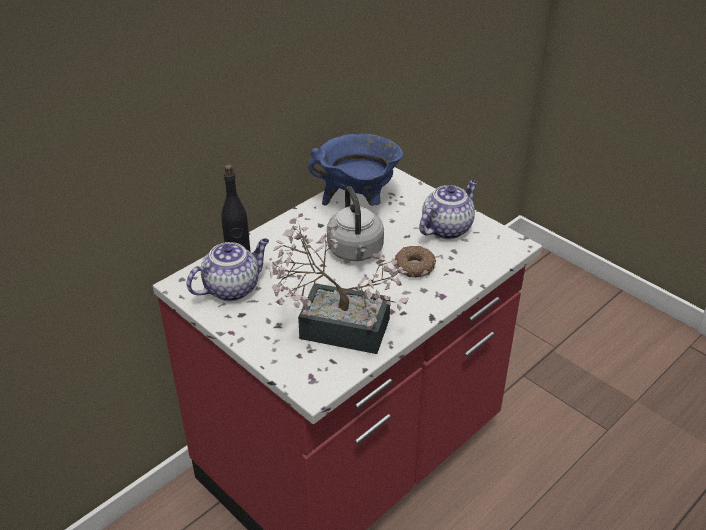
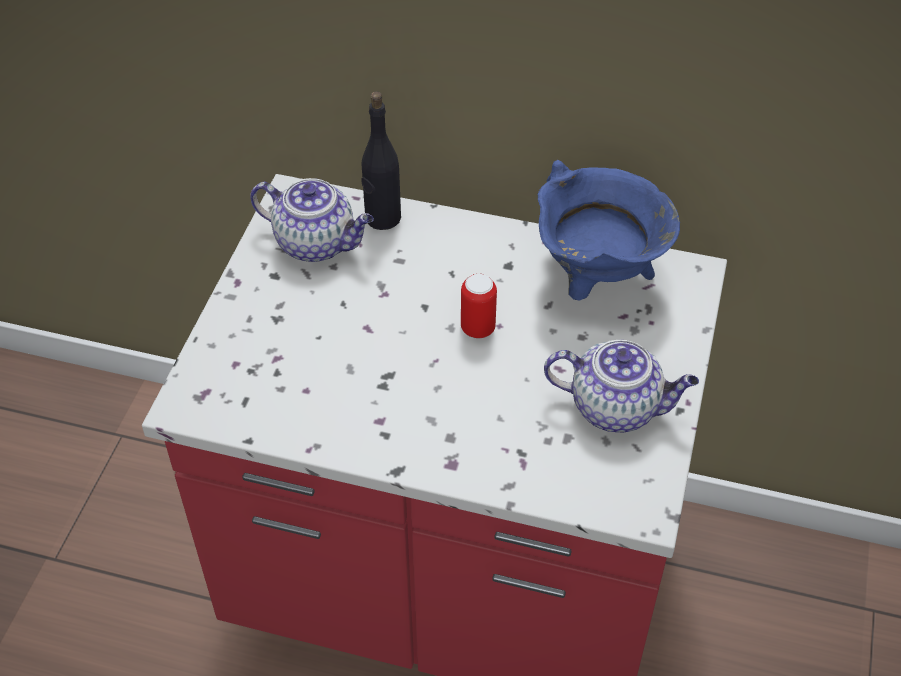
camera: 60 degrees right, 10 degrees up
(334, 325) = (311, 373): potted plant -> none
(356, 252) = (478, 328): grey kettle -> can
(414, 266) = (494, 405): donut -> none

